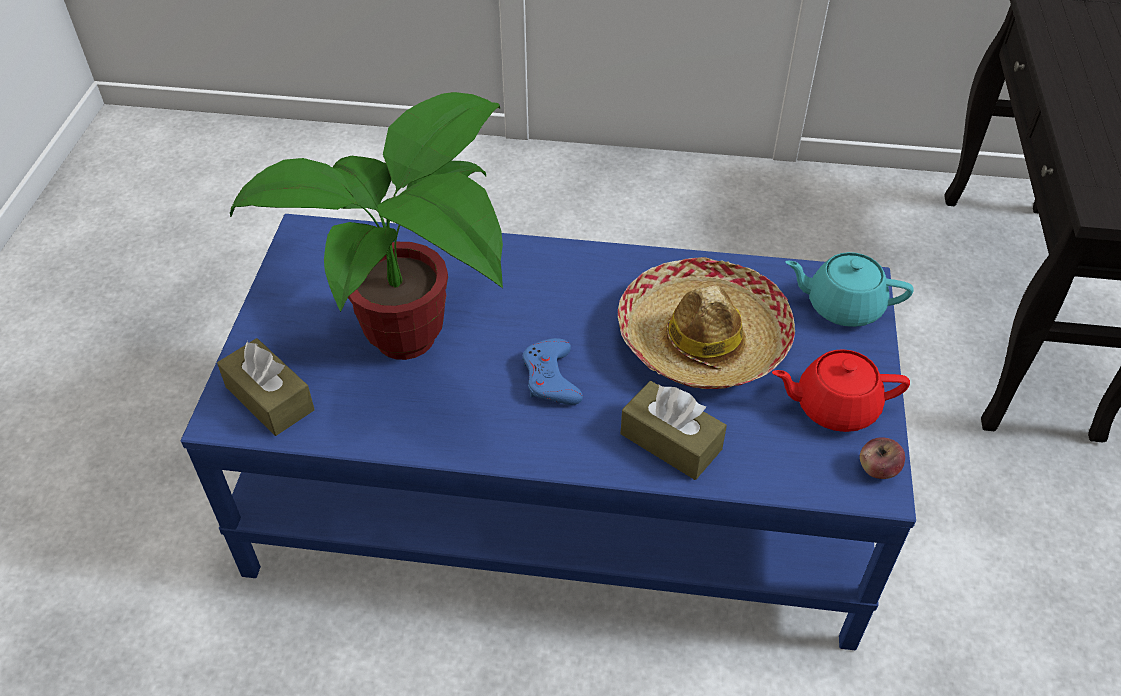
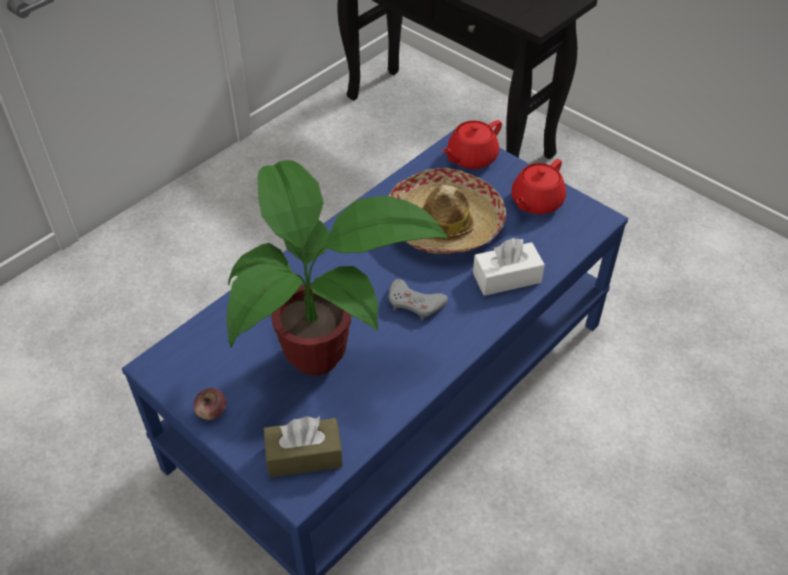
camera: 55 degrees left, 0 degrees up
(551, 378) = (415, 303): blue game controller -> grey game controller
(670, 441) = (506, 278): brown tissue box -> white tissue box
(842, 306) = (471, 158): turquoise teapot -> red teapot
(877, 469) = (588, 211): apple -> apple (212, 412)

